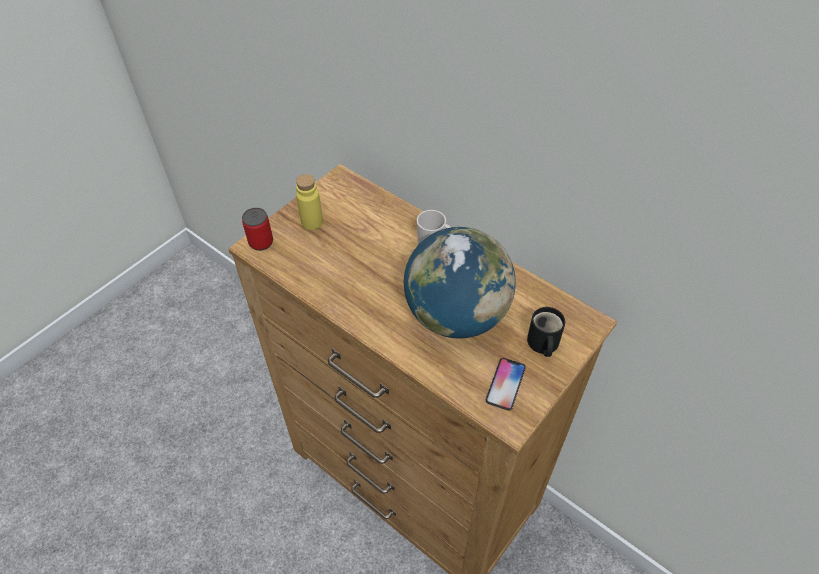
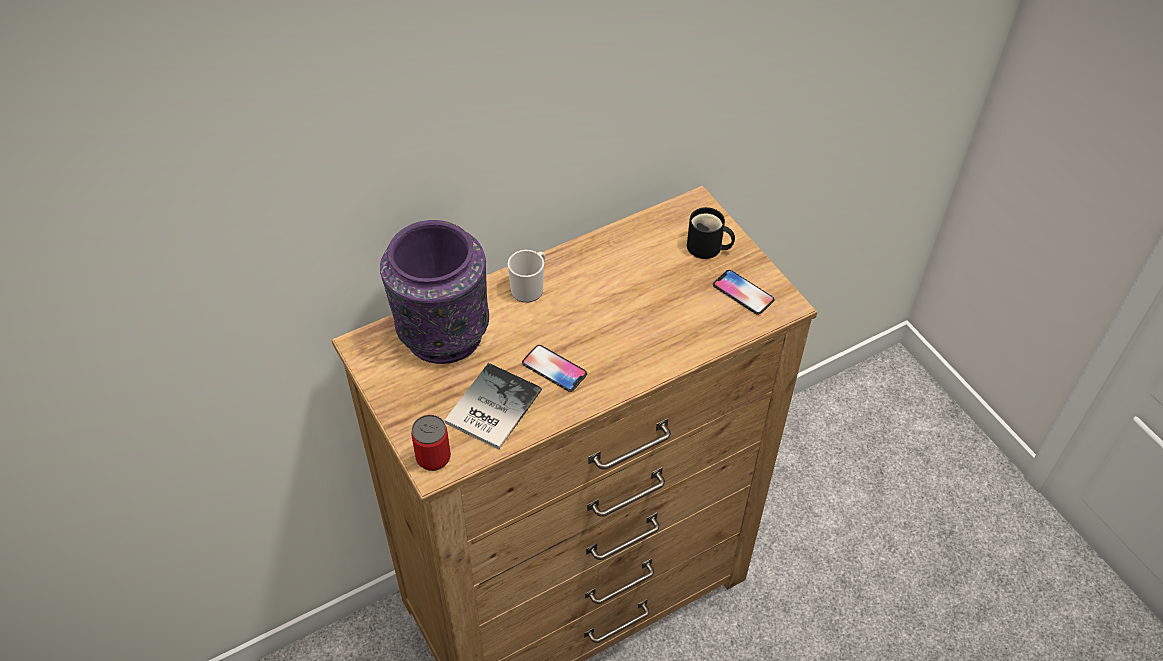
camera: 70 degrees left, 0 degrees up
(312, 222) = (427, 394): yellow bottle -> none
(314, 257) = (490, 407): none -> book
(363, 281) = (554, 369): none -> phone
(368, 211) = (442, 333): none -> purple vase
(456, 315) = (641, 302): globe -> none

